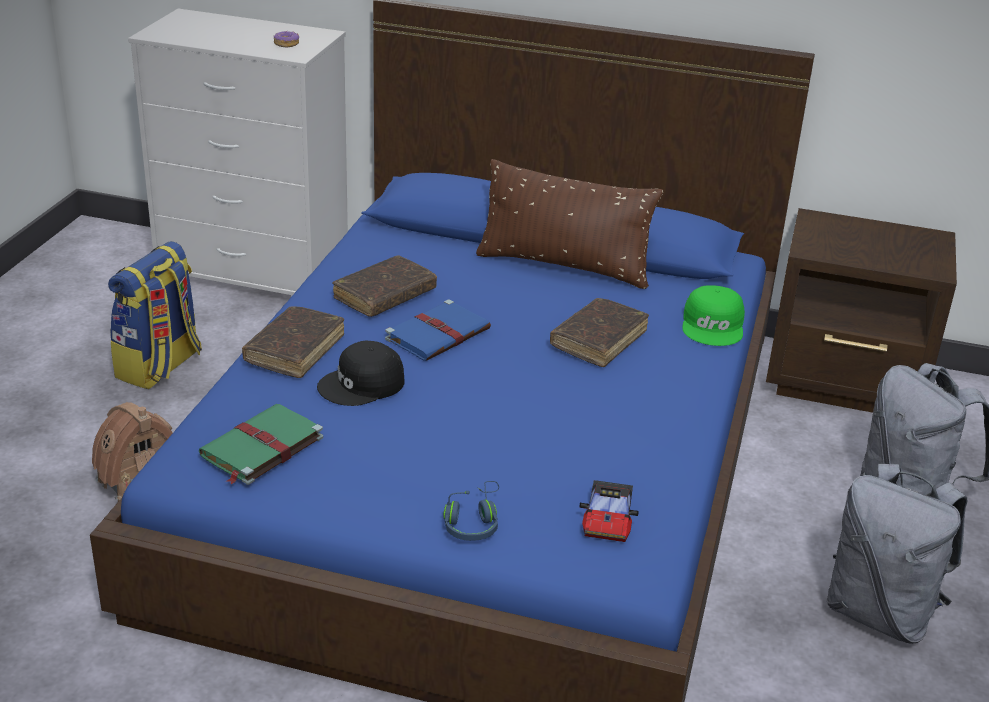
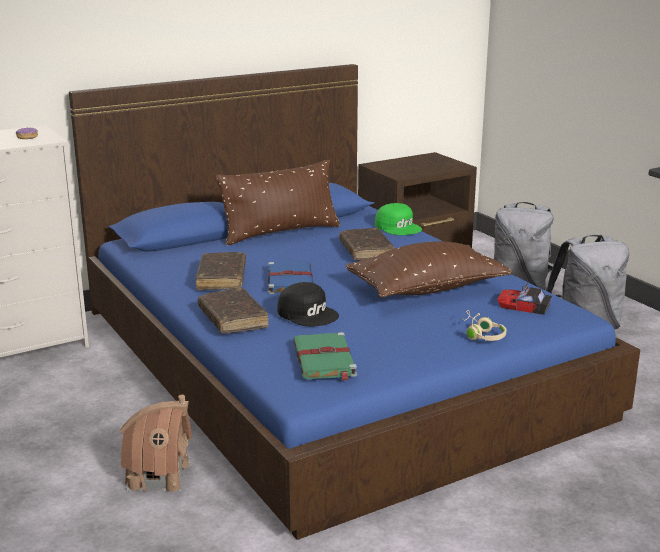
camera: 45 degrees left, 10 degrees down
(160, 366) = (44, 419): backpack -> none
(362, 385) = (308, 313): black cap -> black cap turned 60 degrees counterclockwise
(473, 522) = (481, 334): blue headphones -> beige headphones
(552, 428) = (427, 289): none -> brown pillow
(608, 519) = (524, 306): toy car -> toy car turned 150 degrees clockwise

